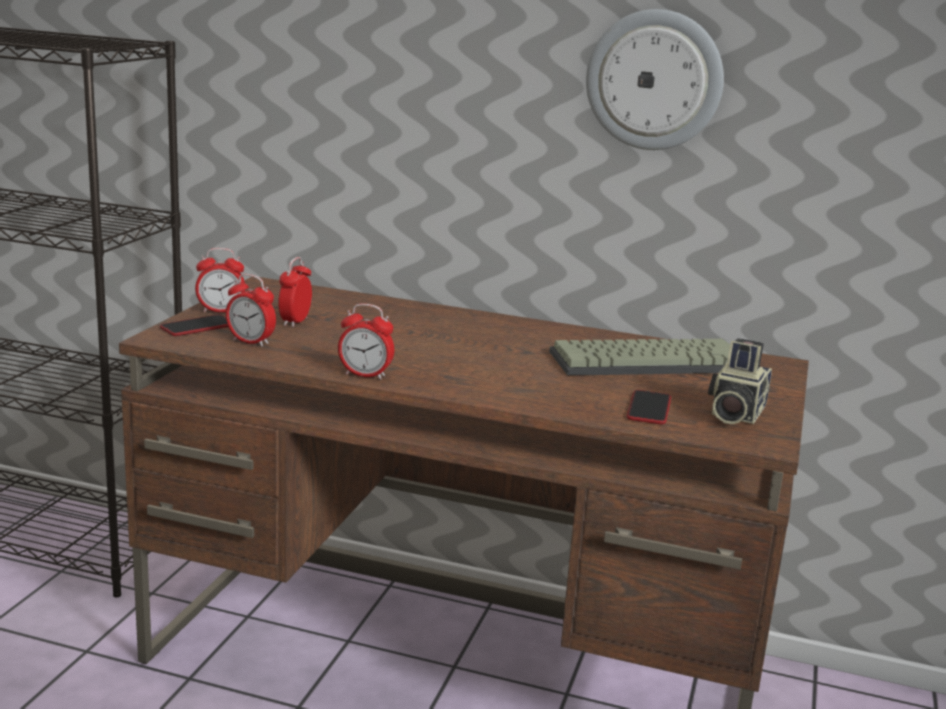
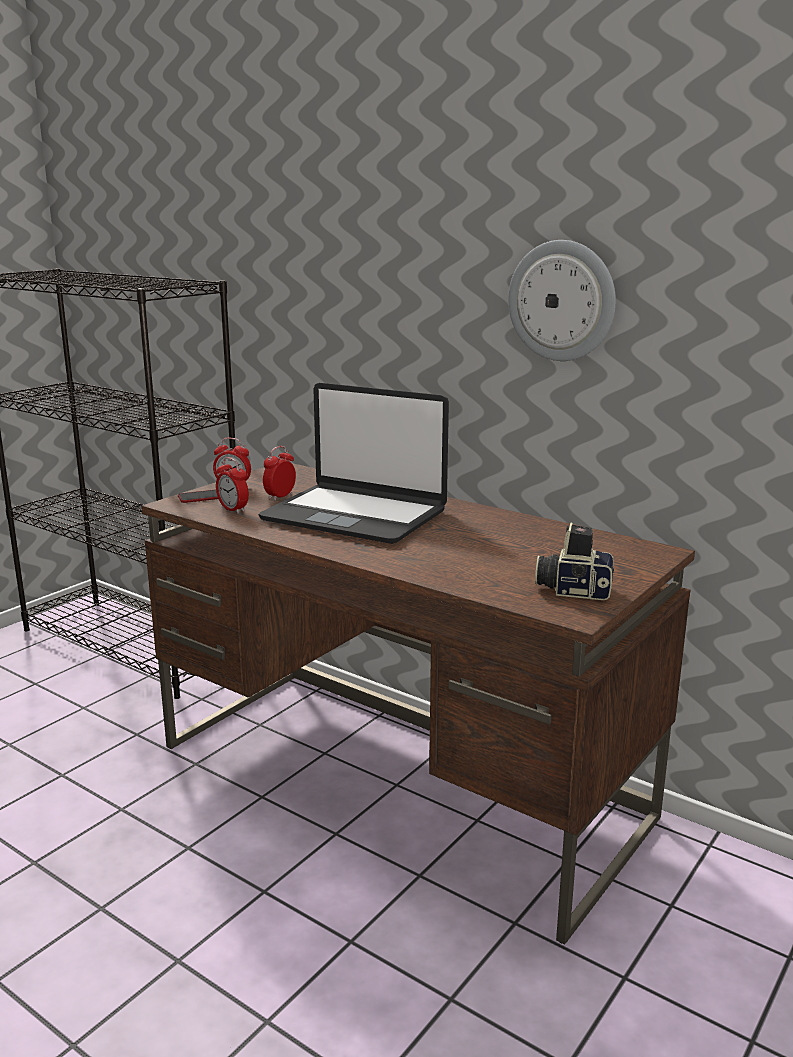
camera: 20 degrees right, 0 degrees up
(365, 375) = (294, 539): alarm clock -> none
(411, 341) = (355, 515): none -> laptop
(649, 409) = (500, 580): phone -> none
(650, 360) = (542, 542): keyboard -> none
(734, 413) = (573, 590): camera -> camera turned 60 degrees clockwise

